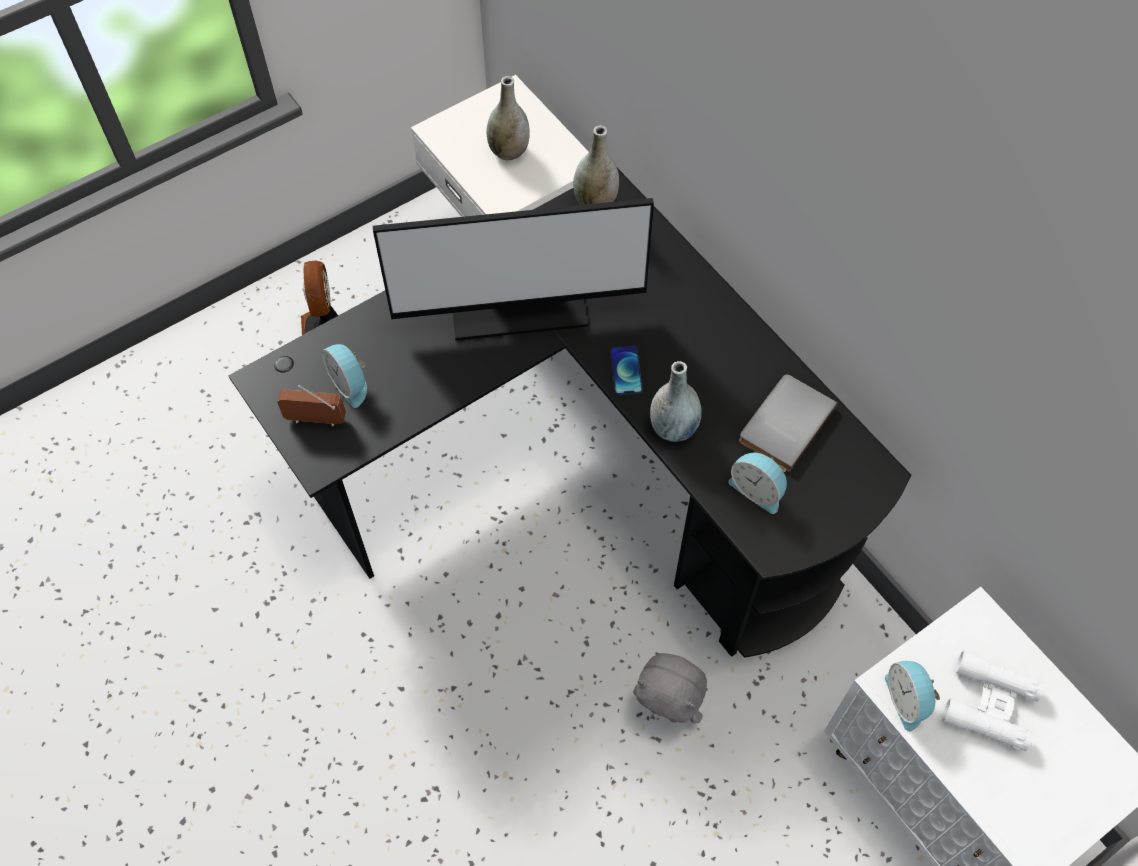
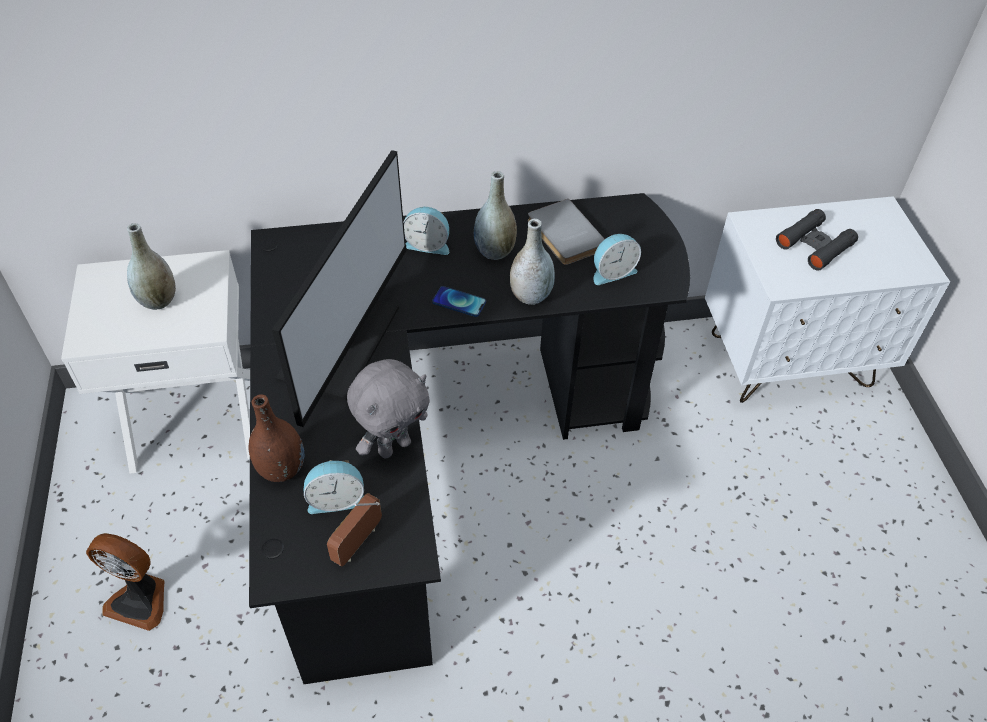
camera: 65 degrees left, 10 degrees down
(360, 331) = (282, 469): none -> brown vase
(595, 202) = (279, 255): grey vase -> grey vase (494, 251)
(666, 710) = (664, 489): grey plush toy -> grey plush toy (394, 446)
(907, 700) = (796, 281): alarm clock -> alarm clock (428, 244)
(990, 704) = (814, 245): white binoculars -> black binoculars

